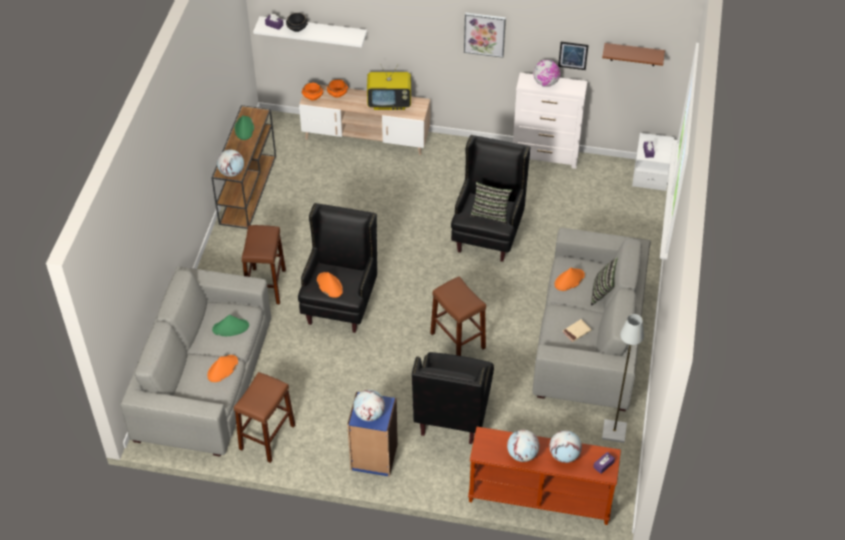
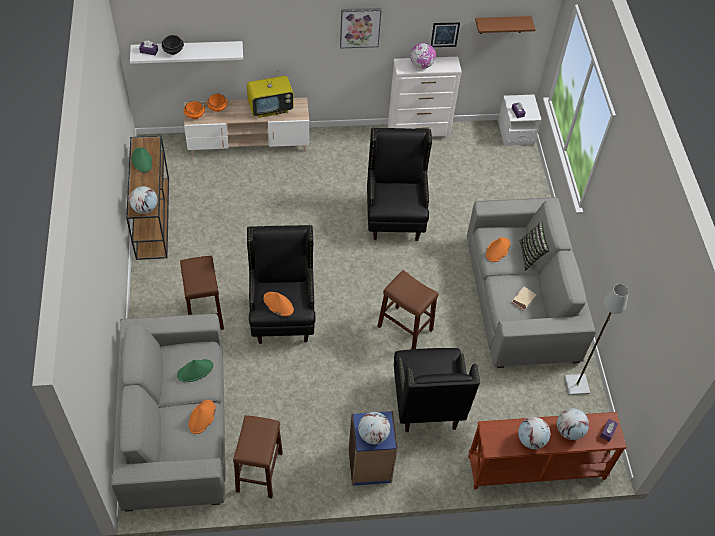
camera: 20 degrees left, 5 degrees up
(490, 214) = (403, 200): pillow -> none

